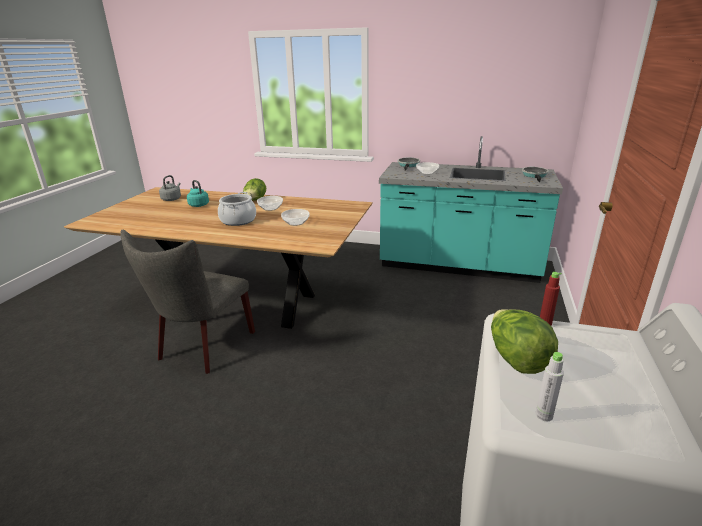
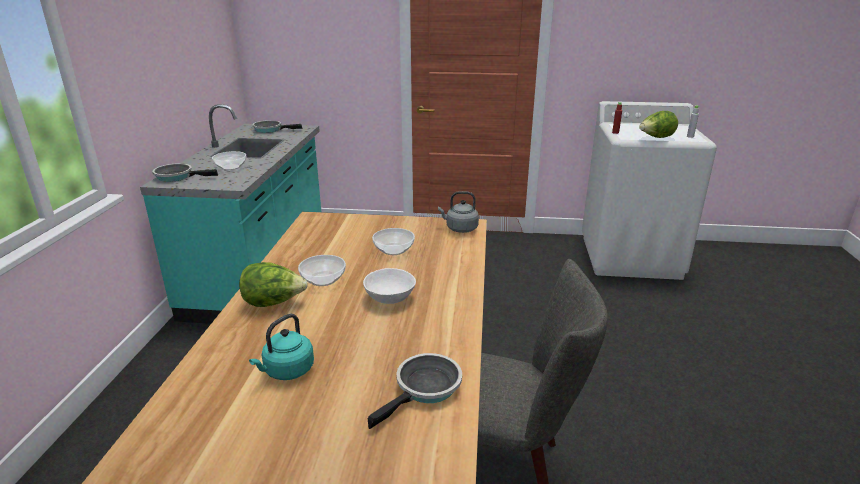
camera: 100 degrees left, 0 degrees up
(156, 225) = (425, 389): none -> frying pan
(172, 199) = (221, 438): grey kettle -> grey kettle (460, 229)
(238, 220) = (389, 298): cooking pot -> white bowl

